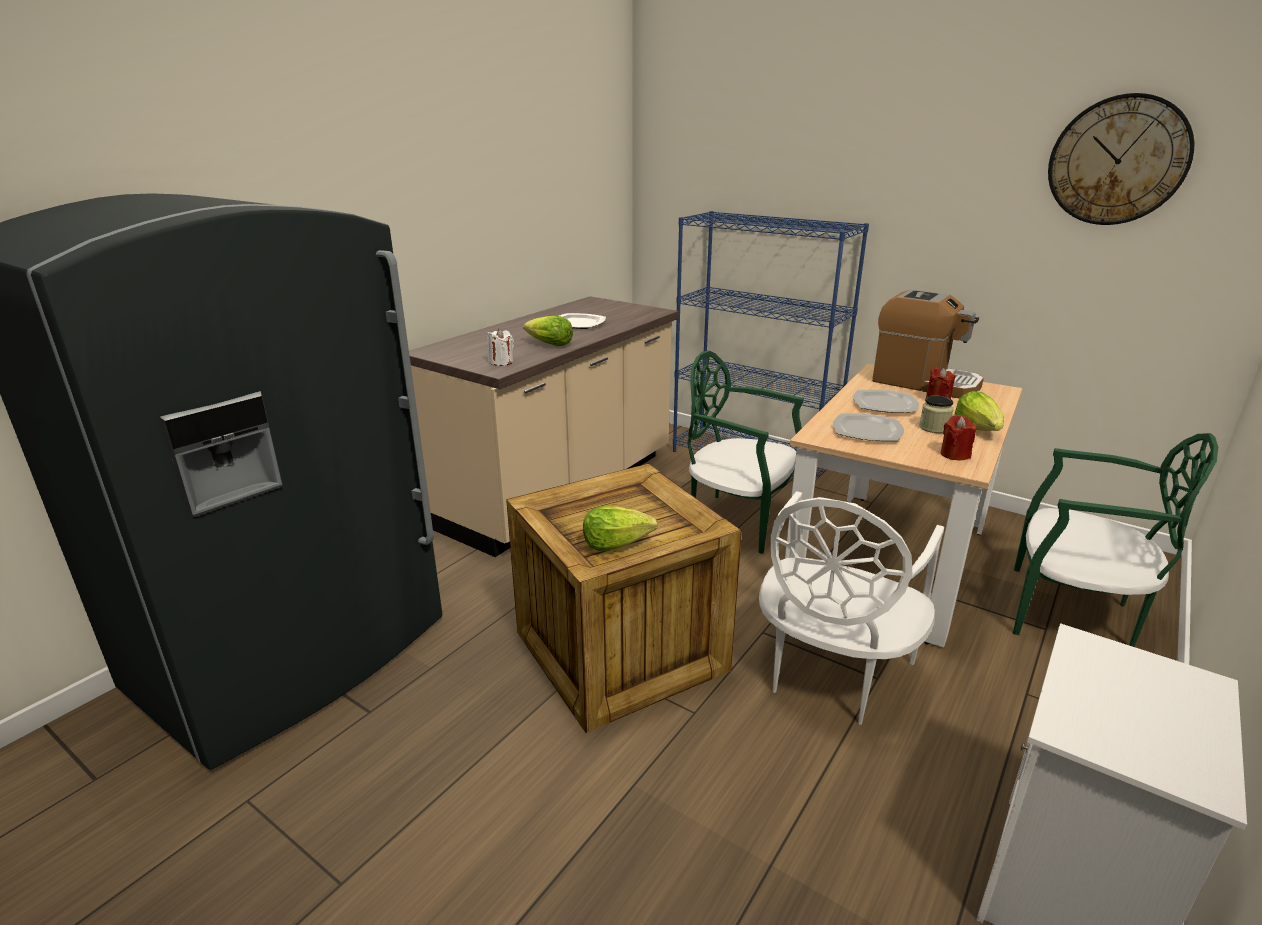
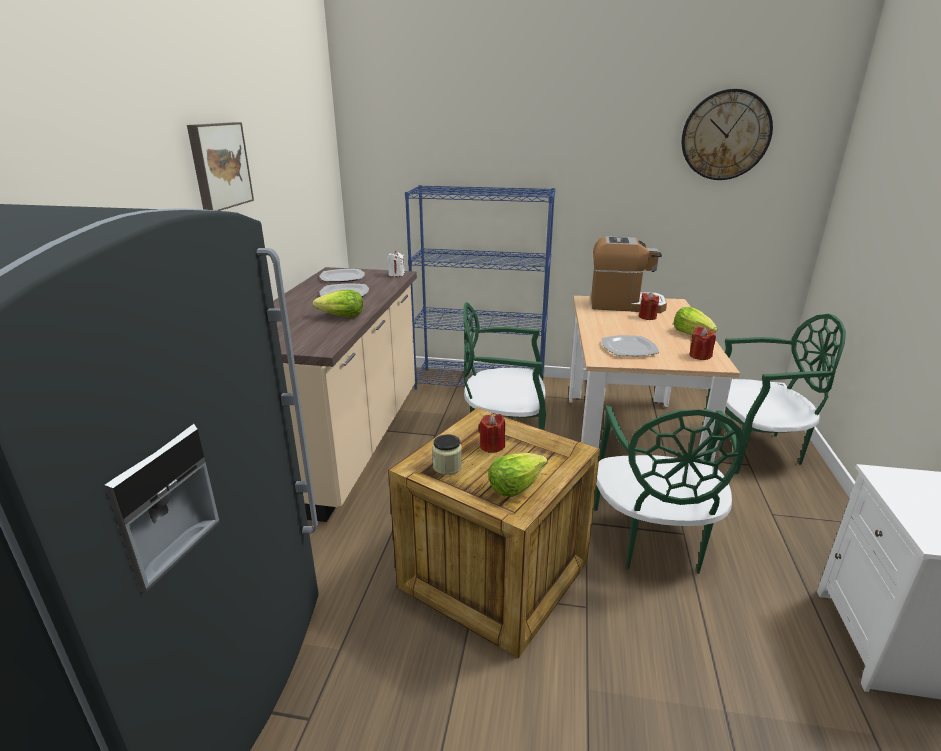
camera: 25 degrees left, 0 degrees up
(451, 176) = (218, 166): none -> picture
(501, 362) = (316, 340): white candle -> white candle (396, 274)
(631, 503) = (492, 446): none -> red candle
(830, 673) = (653, 540): white chair -> green chair
(885, 404) = (618, 325): plate -> plate (342, 277)
(933, 428) = (666, 338): jar -> jar (447, 467)

